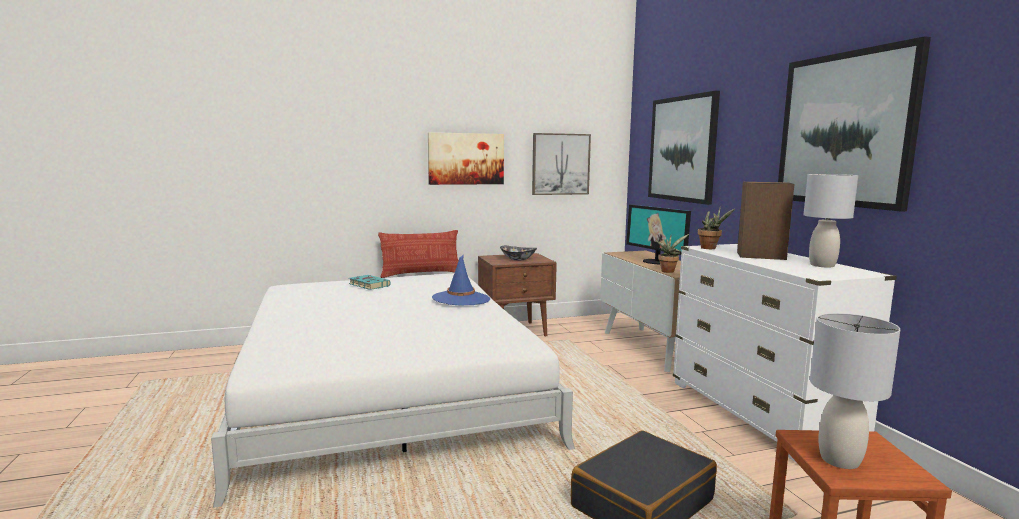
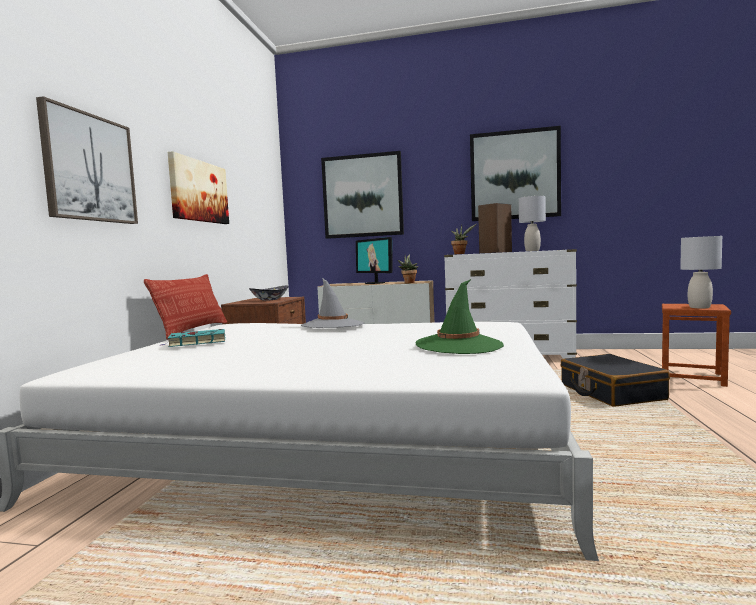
camera: 60 degrees left, 5 degrees down
(374, 345) = (458, 345): none -> green hat
(461, 299) = (333, 325): blue hat -> grey hat
(560, 164) = (255, 208): picture -> picture (89, 168)
(656, 262) = (375, 283): monitor -> monitor turned 60 degrees clockwise

